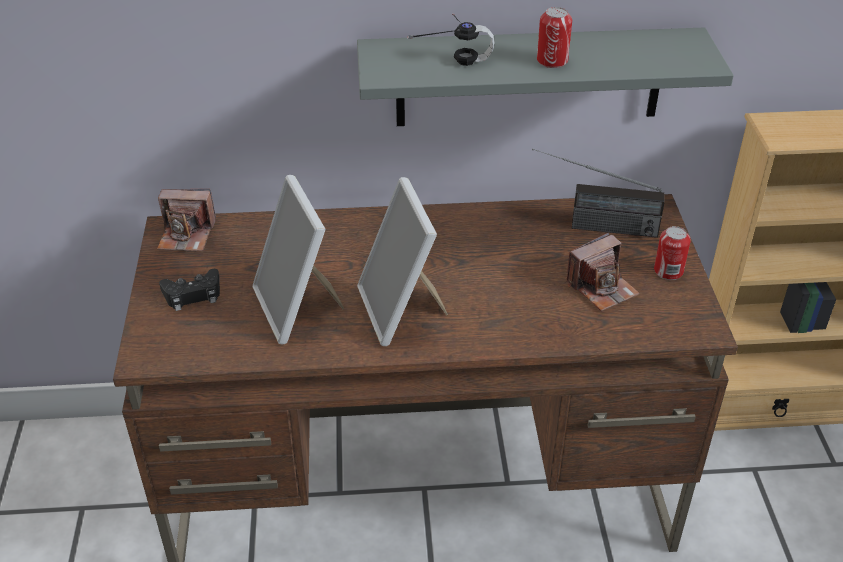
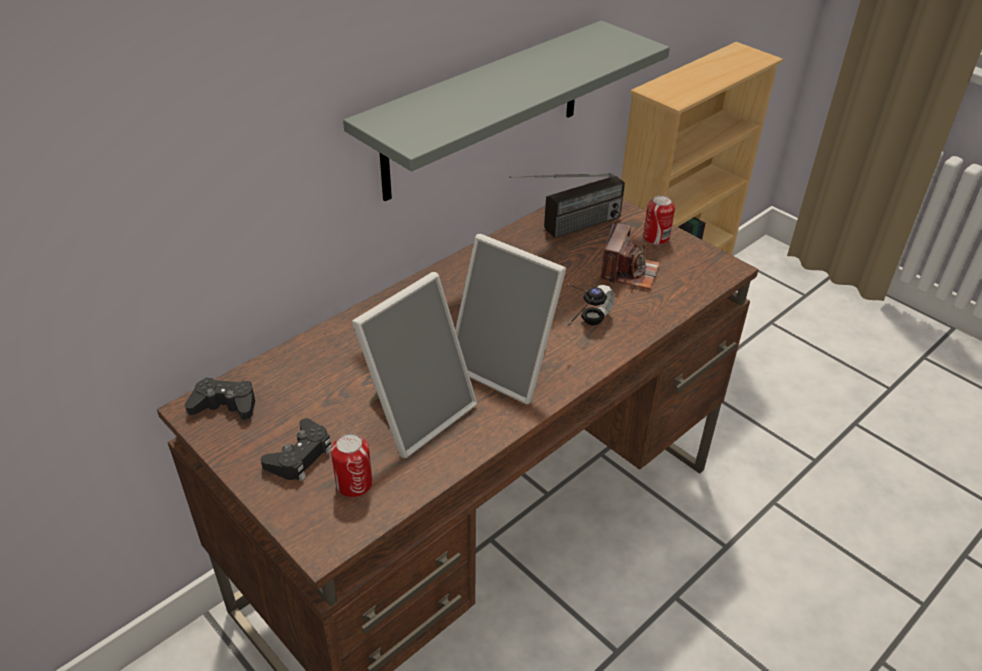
camera: 40 degrees left, 0 degrees up
(187, 235) = (225, 405): camera -> black game controller
(299, 308) = (417, 413): picture frame -> picture frame turned 75 degrees counterclockwise
(449, 59) = (451, 107): headphones -> headphones (577, 324)
(552, 60) = (534, 80): can -> can (354, 484)

